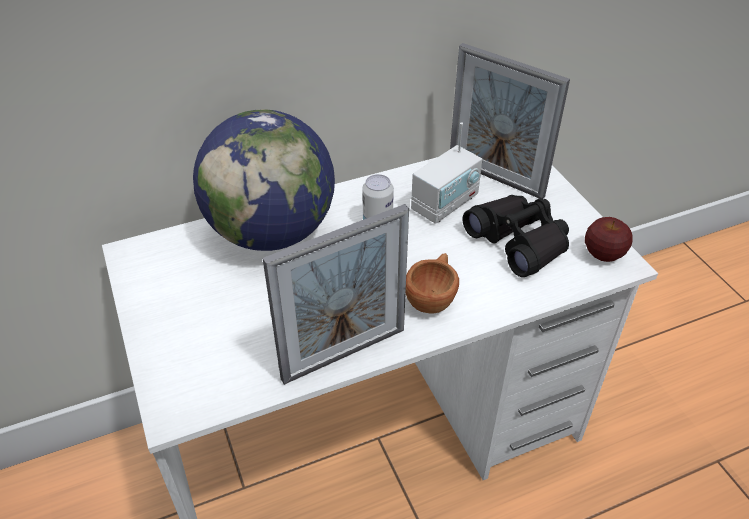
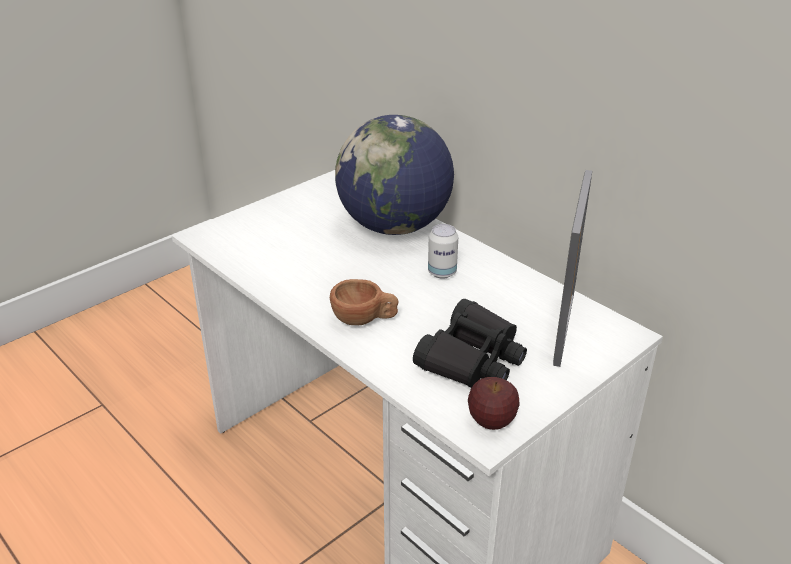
camera: 70 degrees right, 10 degrees down
(344, 354) = (279, 289): picture frame -> none
(445, 204) = (496, 304): radio -> none

